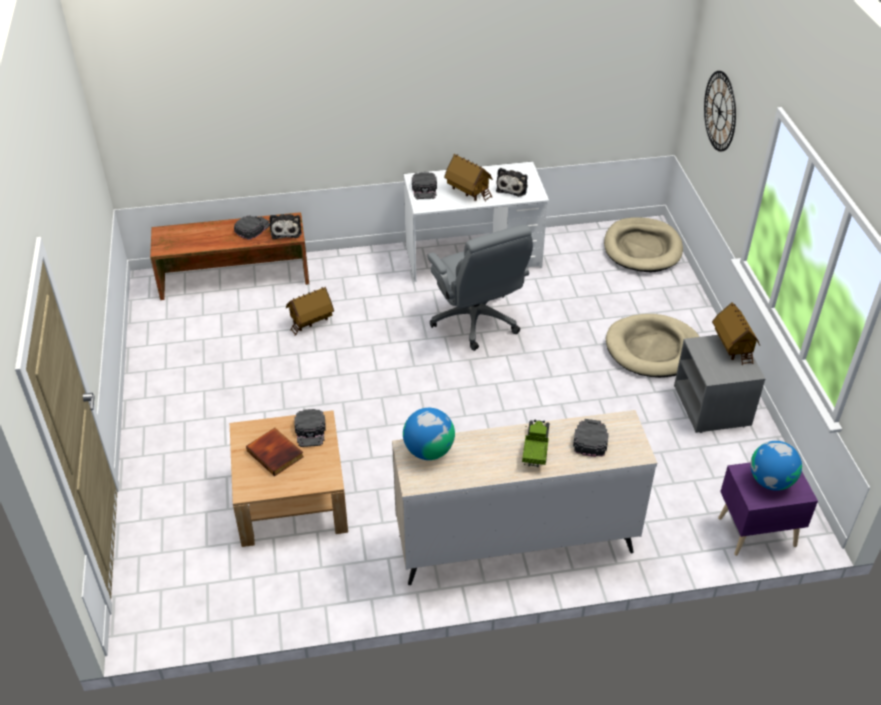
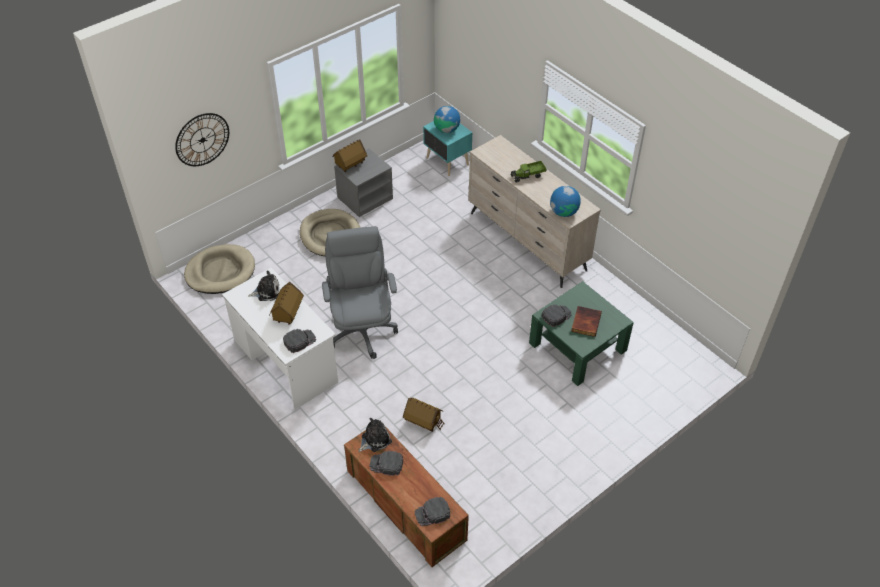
camera: 120 degrees left, 5 degrees up
(291, 498) = (577, 346): brown coffee table -> green coffee table
(477, 323) = (362, 327): grey office chair -> grey office chair turned 45 degrees counterclockwise
(590, 439) = (504, 160): black cap -> black cap (432, 513)
(755, 531) = (447, 162): purple nightstand -> turquoise nightstand

